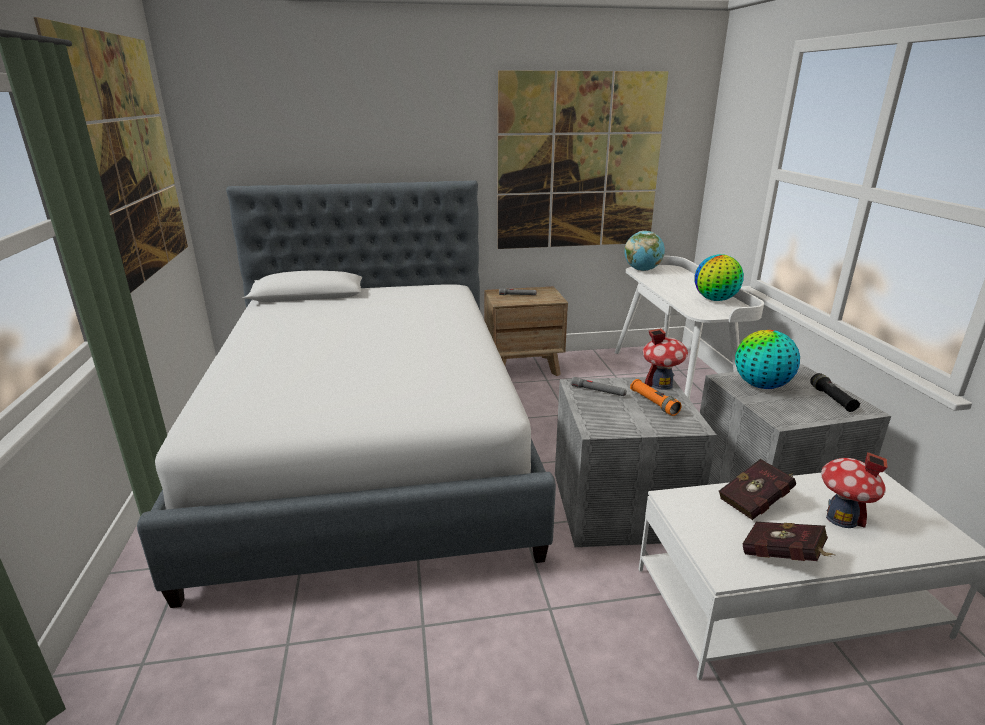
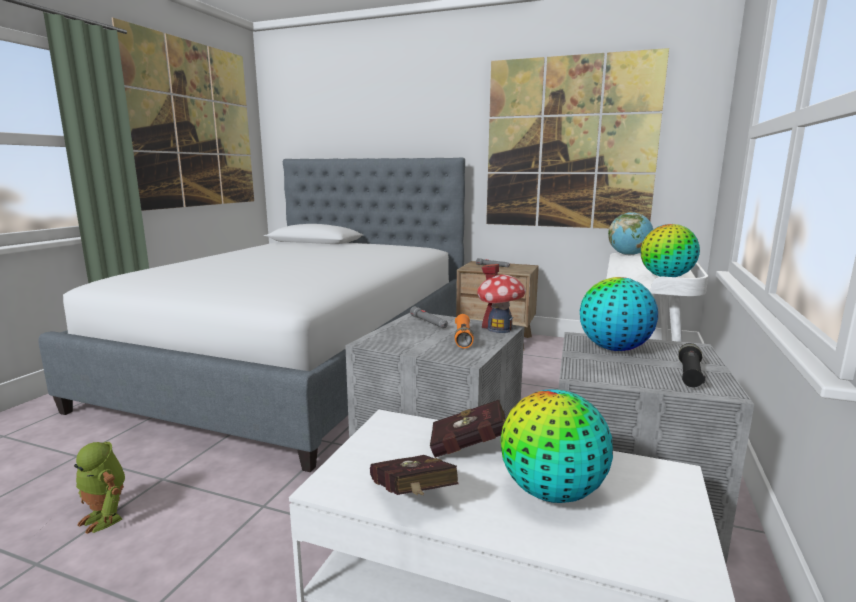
camera: 30 degrees right, 10 degrees down
(429, 685) = (106, 517): none -> toy robot
(841, 518) = (552, 492): toy house -> globe

